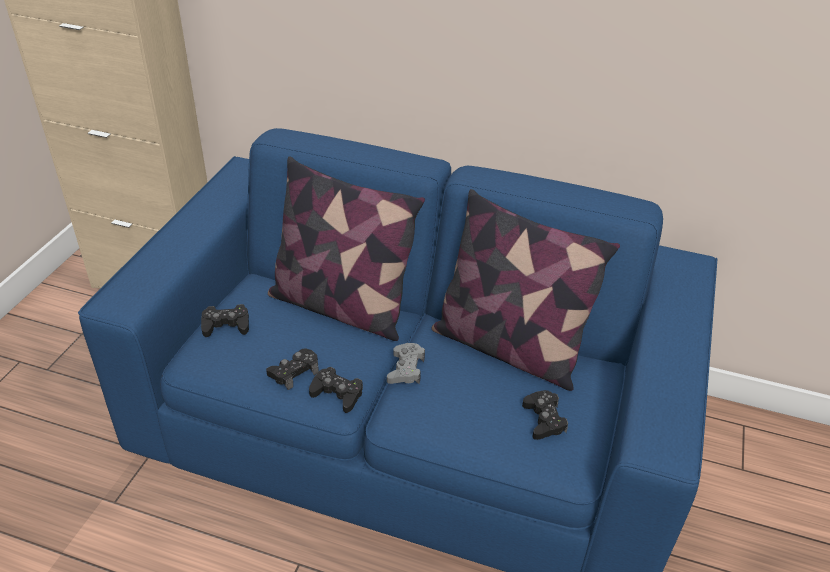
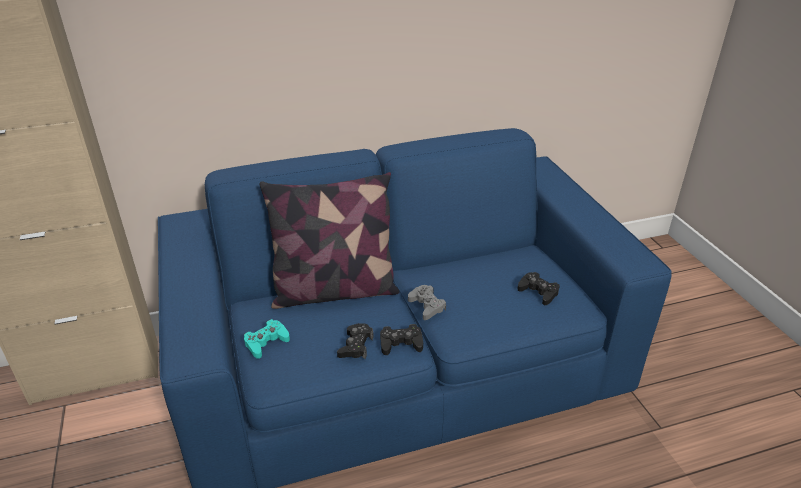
camera: 35 degrees left, 5 degrees down
(226, 325) = (266, 342): black game controller -> turquoise game controller
(508, 347) = (470, 264): pillow -> none

